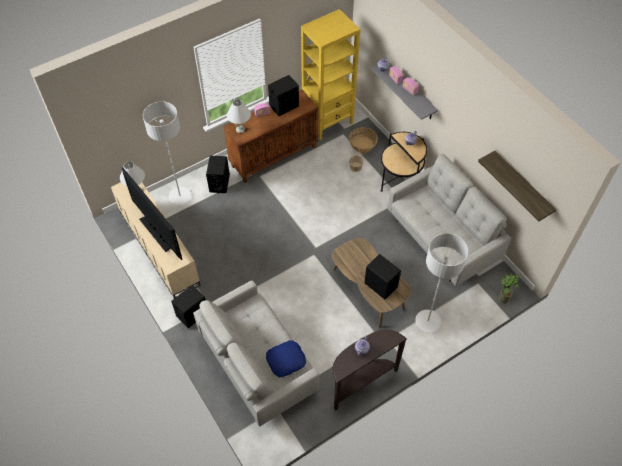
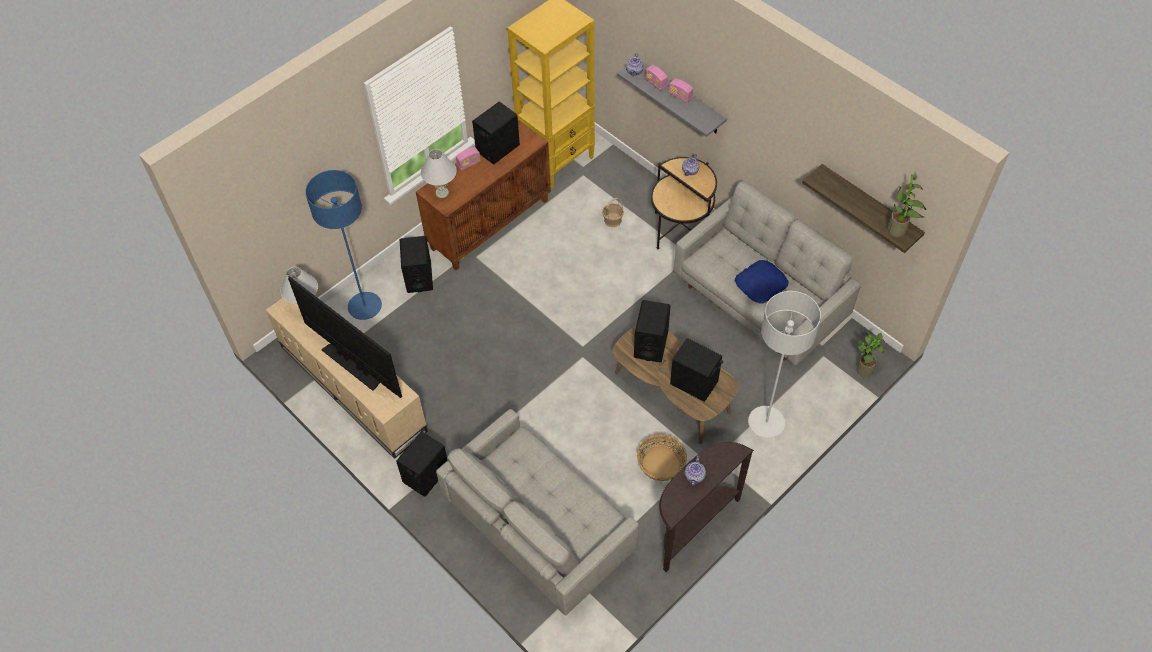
camera: 10 degrees left, 0 degrees up
(180, 196) = (365, 307): grey floor lamp -> blue floor lamp
(286, 360) = (585, 514): blue pillow -> blue pillow (761, 285)
(358, 254) = (651, 344): none -> black speaker
(362, 144) = (615, 186): basket -> basket (661, 464)
(538, 206) = (899, 231): none -> potted plant

